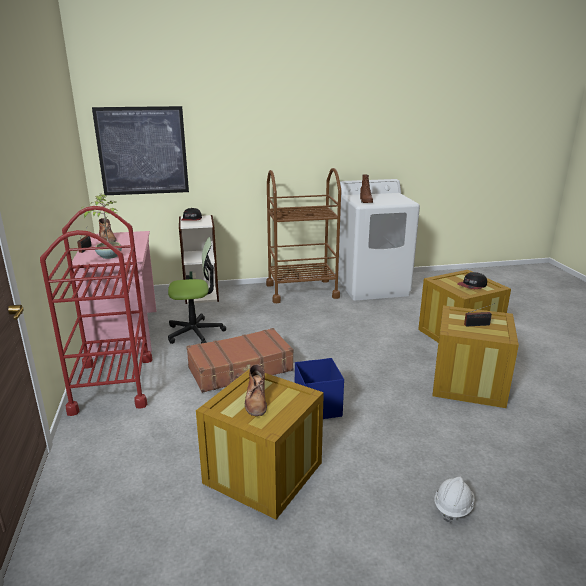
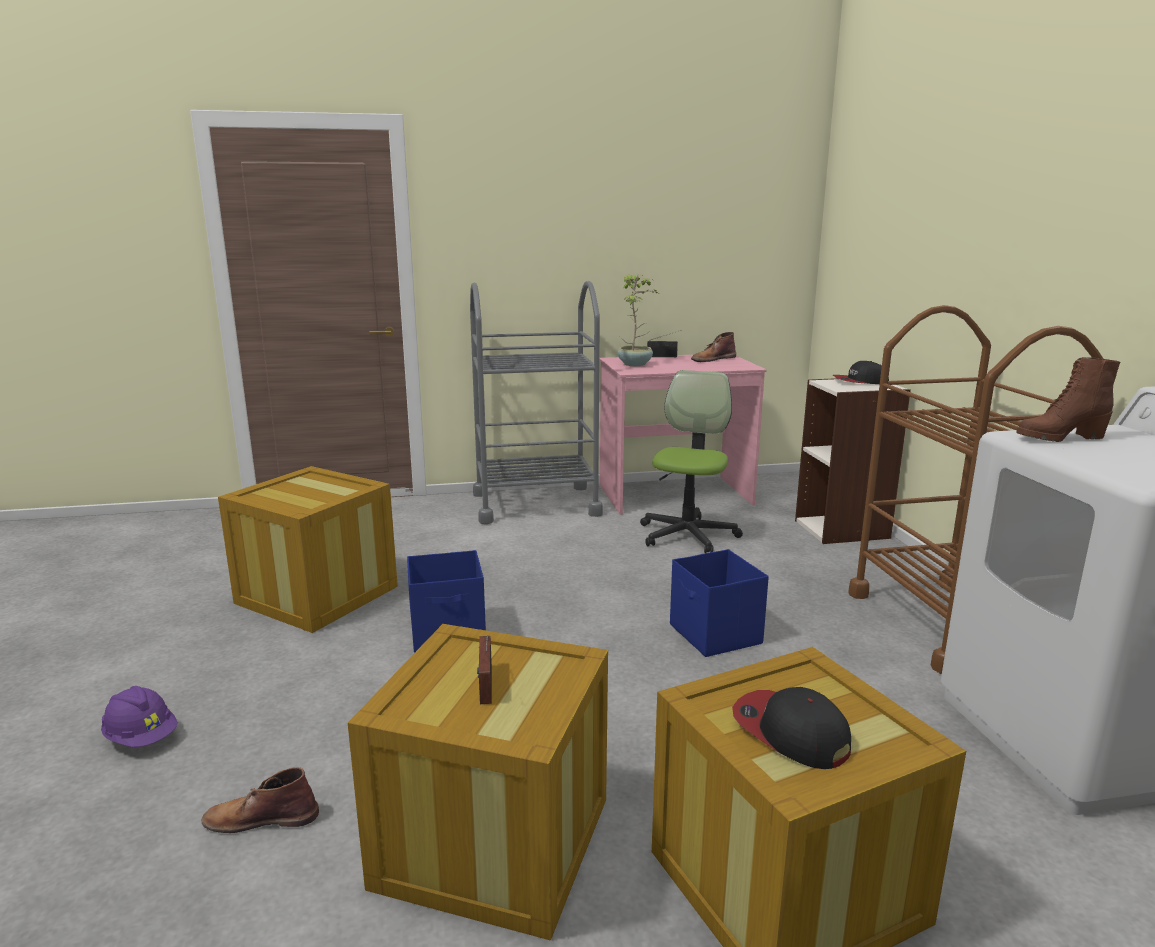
camera: 90 degrees right, 5 degrees down
(112, 384) = (535, 504): red cart -> grey cart
(142, 151) = (865, 249): picture -> none
(195, 332) = (687, 535): office chair -> office chair turned 150 degrees counterclockwise
(241, 369) = (570, 572): brown suitcase -> none
(256, 400) = (311, 489): brown boot -> brown boot (261, 818)
(314, 334) = (715, 635): none -> blue storage box
(453, 507) = (142, 738): white hard hat -> purple hard hat

